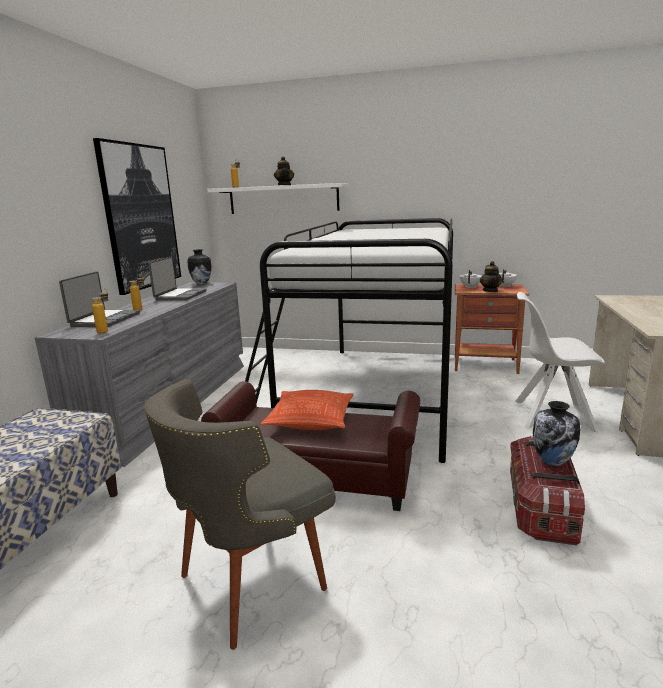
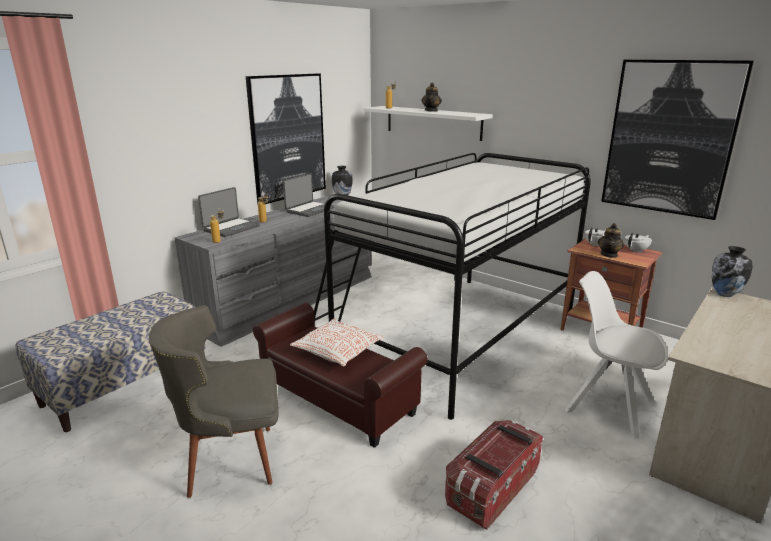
camera: 25 degrees right, 5 degrees up
(311, 421) = (338, 351): orange pillow -> white pillow
(515, 185) = (670, 138): none -> picture
(553, 462) = (504, 451): vase -> vase (725, 294)

